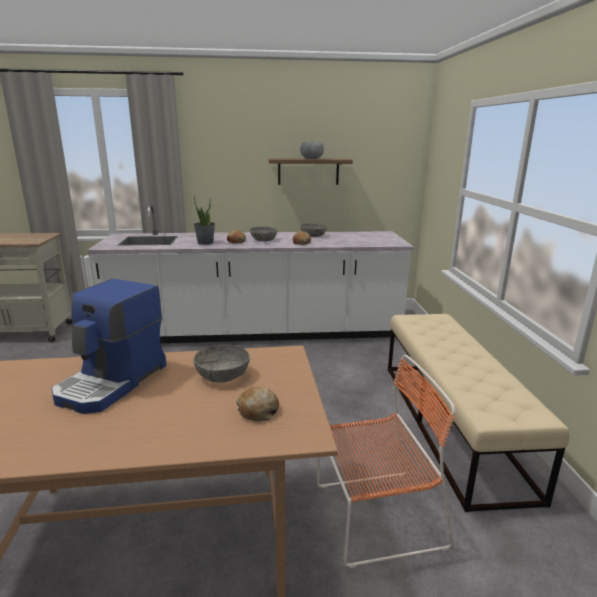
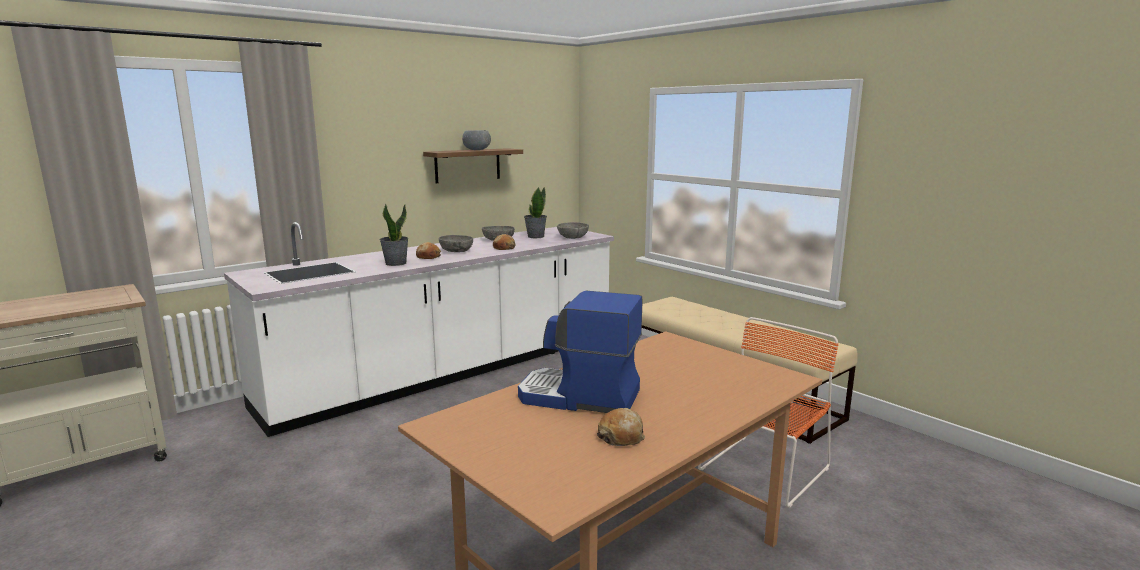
camera: 35 degrees left, 5 degrees down
(113, 382) = (579, 397): coffee machine -> coffee machine turned 120 degrees clockwise
(222, 375) = (655, 366): grey bowl -> grey bowl (572, 237)
(258, 411) = (732, 377): bread -> bread (621, 436)
(347, 237) = (535, 236): none -> potted plant

